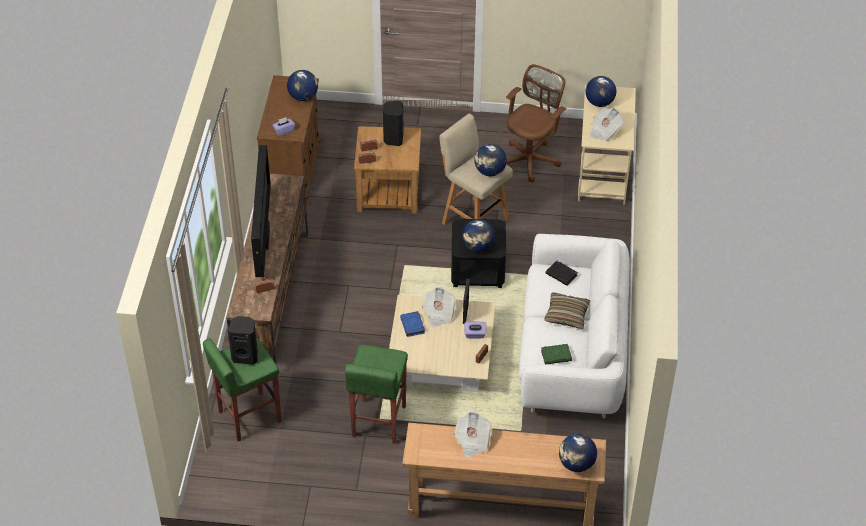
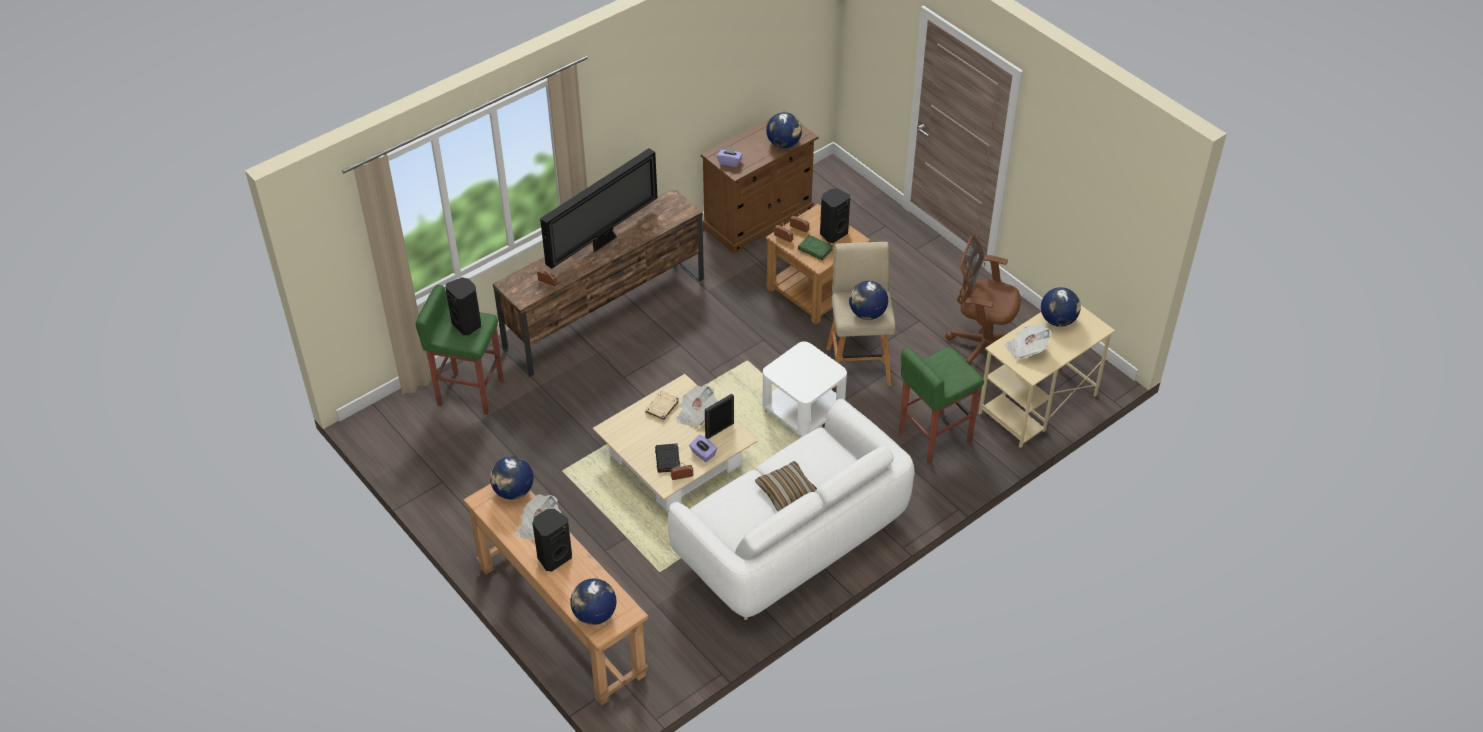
camera: 45 degrees right, 0 degrees up
(378, 422) = (557, 472): green stool -> green stool (933, 437)
(412, 325) = (662, 408): blue book -> beige book
(477, 271) = (803, 410): black side table -> white side table
(478, 247) = (793, 378): globe -> globe (513, 491)
(507, 452) = (553, 557): none -> black speaker
(530, 159) = (982, 346): brown office chair -> brown office chair turned 150 degrees counterclockwise
(556, 355) = (728, 519): green book -> green book (815, 249)
(561, 275) = (829, 454): black book -> black book (668, 460)

